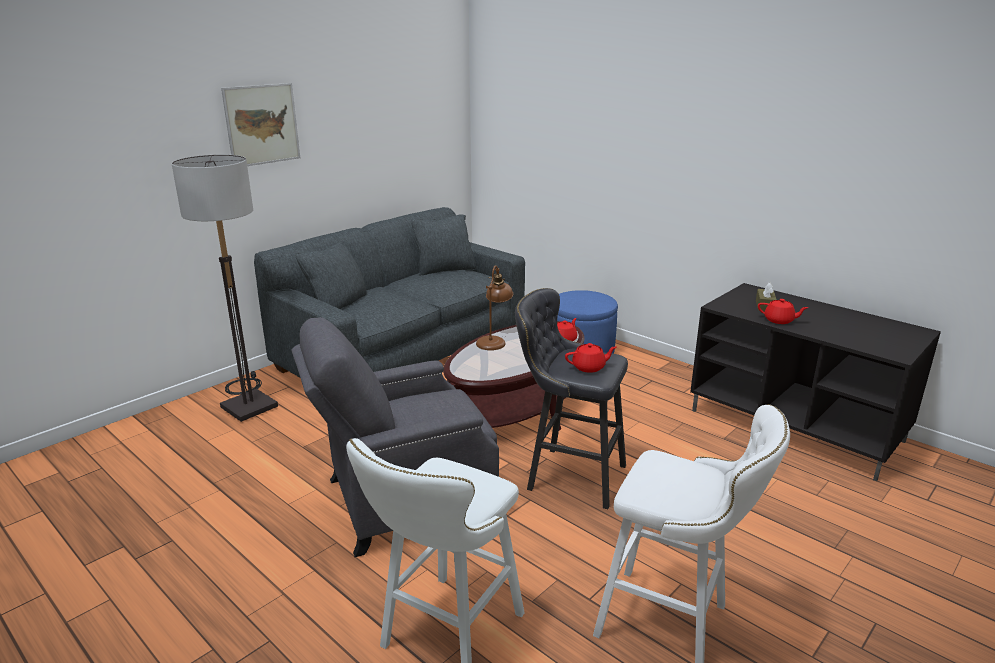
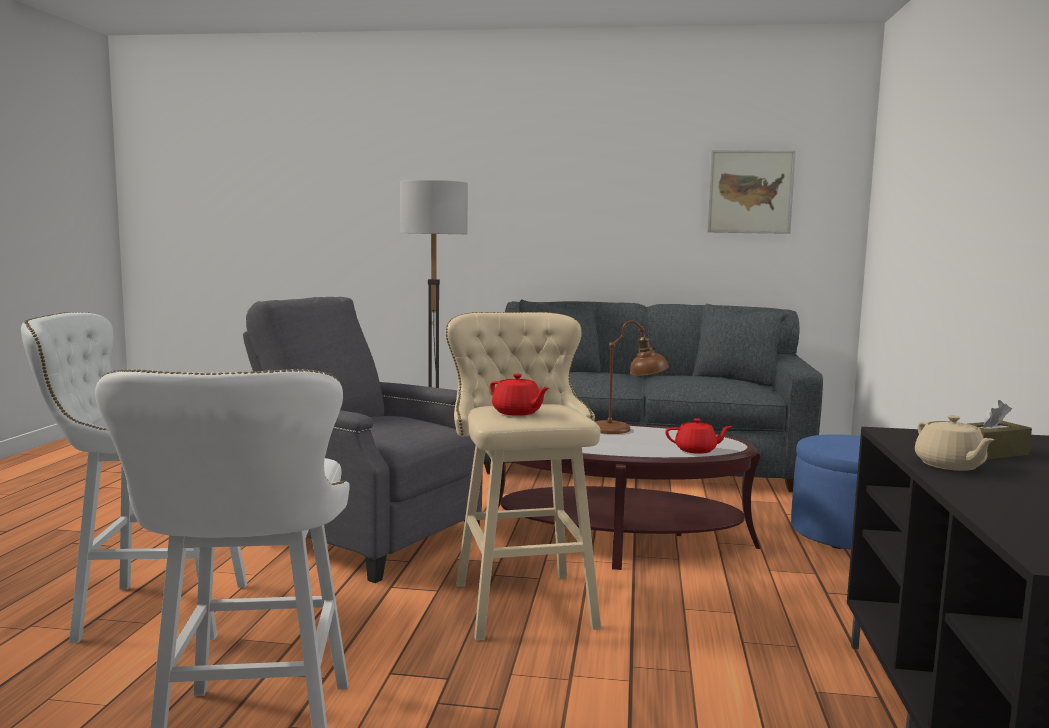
camera: 55 degrees right, 15 degrees down
(262, 124) = (547, 173): picture -> picture (750, 192)
(565, 474) = (520, 596): black stool -> beige stool
(779, 320) = (949, 465): red teapot -> beige teapot

